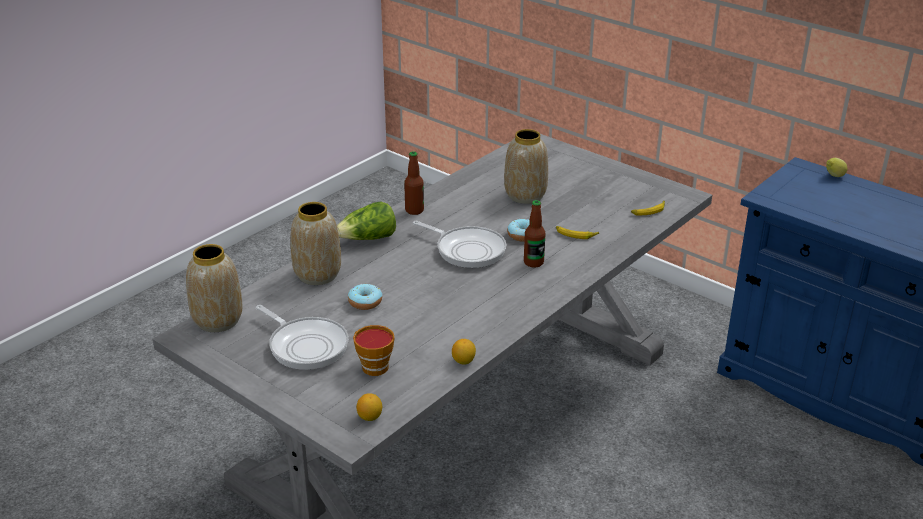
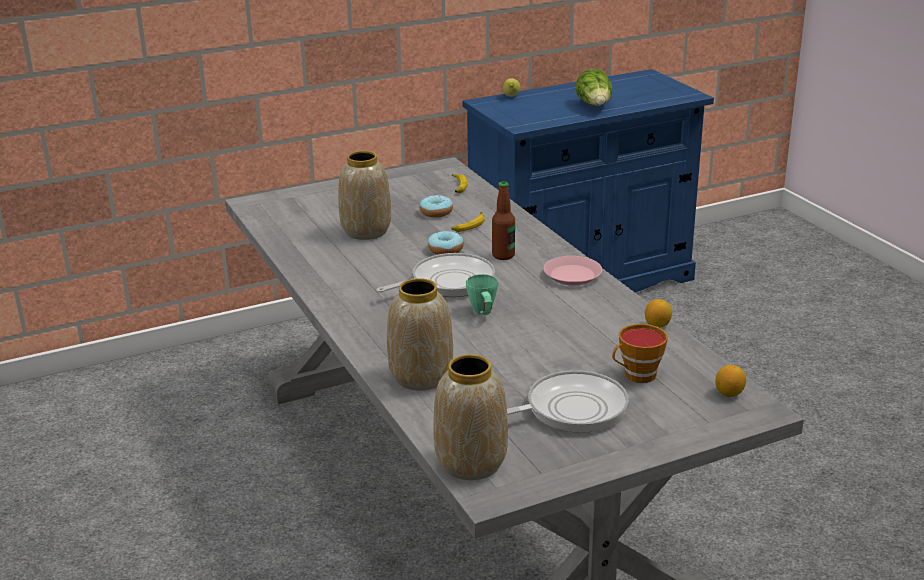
camera: 65 degrees left, 5 degrees down
(365, 302) = (506, 358): donut -> donut (436, 212)
(368, 239) = (368, 332): lettuce -> lettuce (595, 106)
(414, 210) = (332, 294): bottle -> none
(426, 277) = (483, 314): none -> green mug
(523, 302) = (572, 275): none -> pink plate

